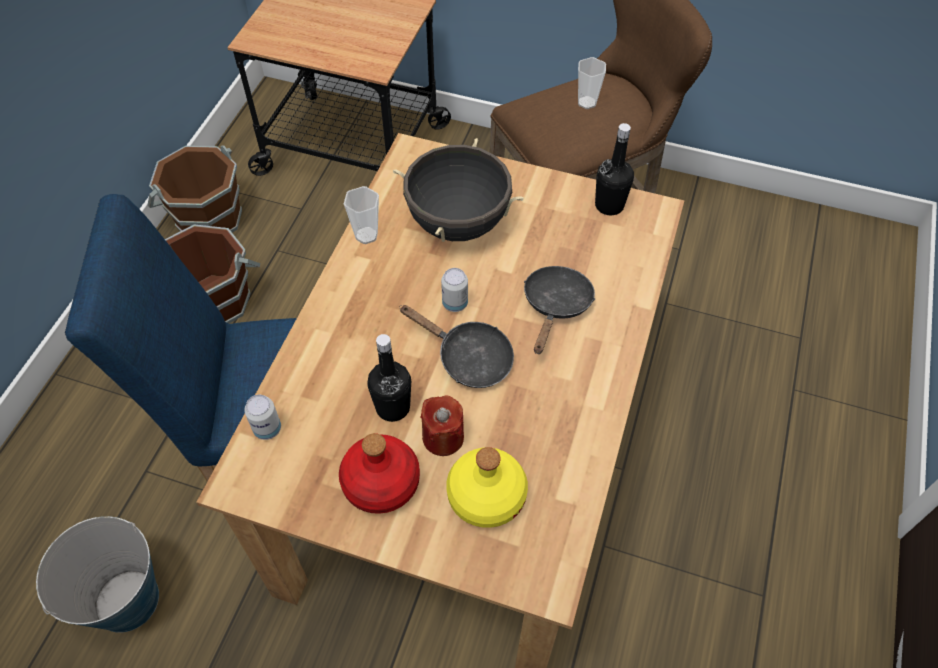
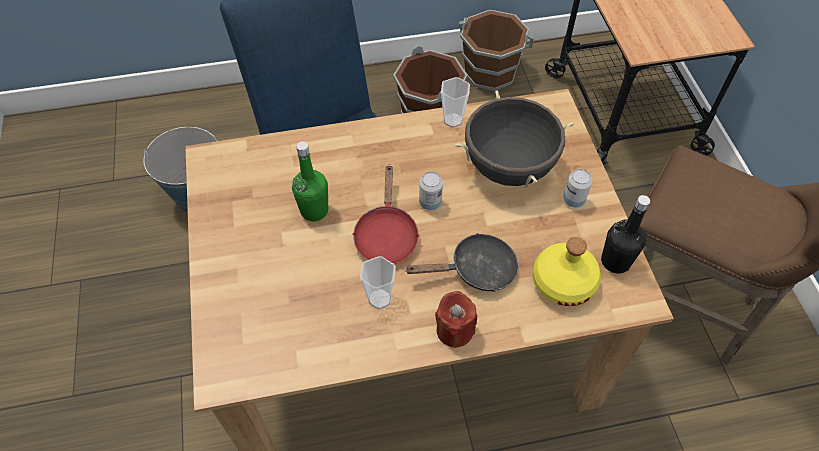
camera: 60 degrees right, 0 degrees up
(267, 429) = (256, 152): can -> can (573, 200)
(381, 481) = (251, 234): red bottle -> none
(393, 407) = (314, 210): black bottle -> green bottle
(443, 437) = (307, 252): red candle -> red candle (454, 330)
(468, 358) = (386, 235): black frying pan -> red frying pan
(485, 495) = (274, 302): yellow bottle -> yellow bottle (563, 282)
(587, 102) = (742, 201): cup -> cup (379, 299)

